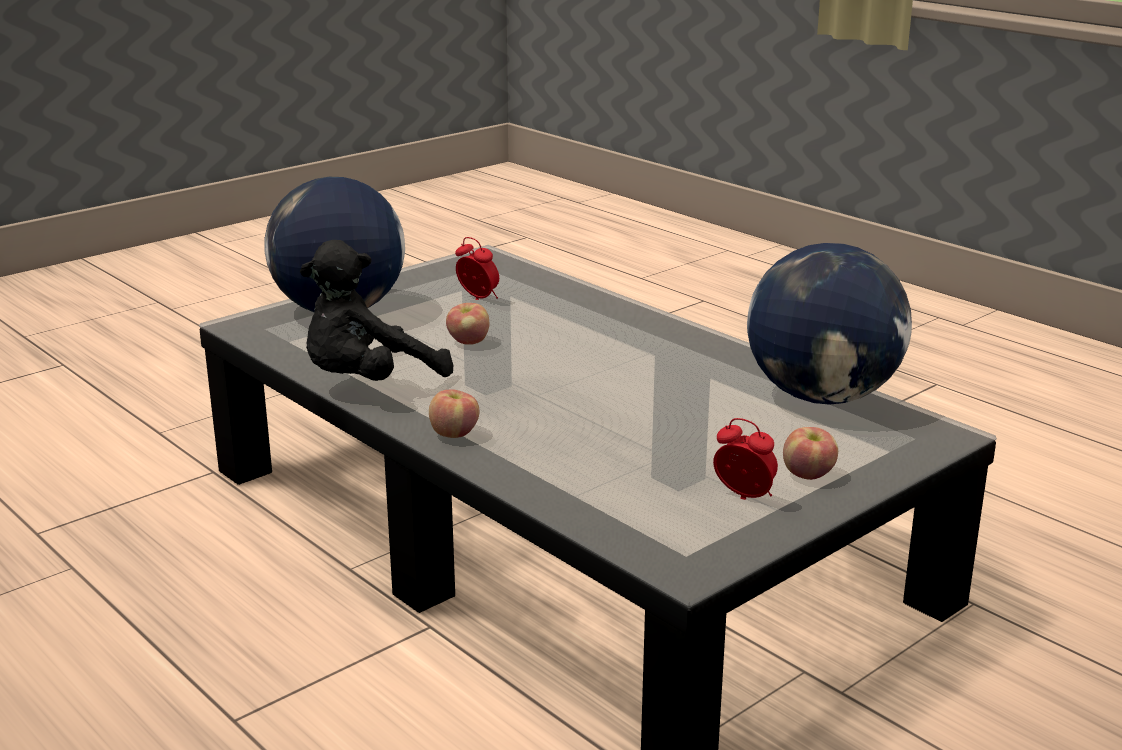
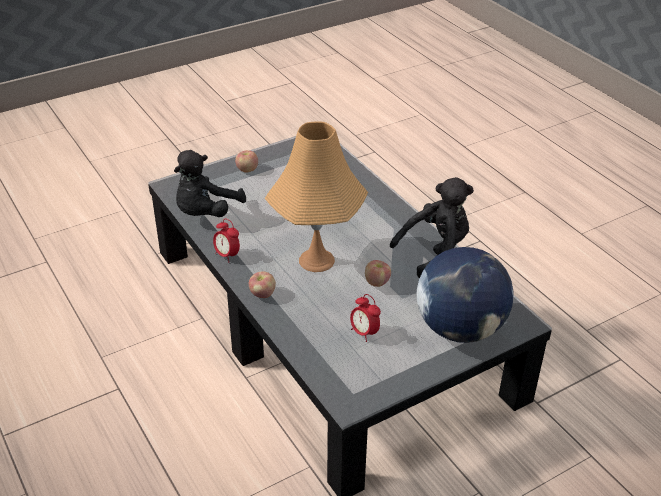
camera: 170 degrees left, 15 degrees up
(454, 434) = (392, 209): apple -> apple (262, 294)
(578, 356) = (316, 260): none -> orange table lamp
(744, 497) = (280, 162): alarm clock -> alarm clock (227, 255)
(822, 396) = (205, 213): globe -> black plush toy

